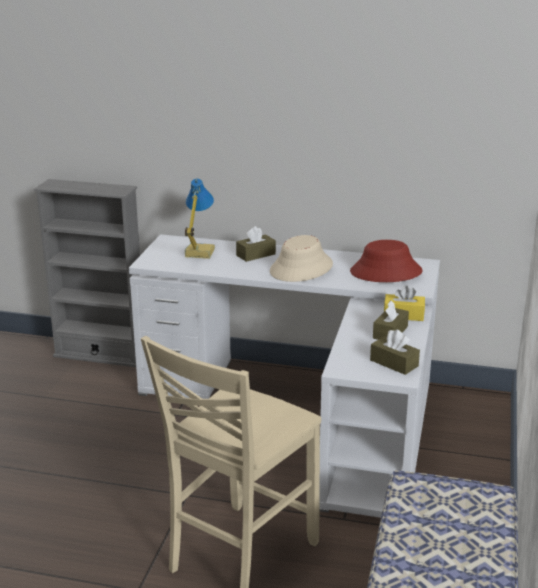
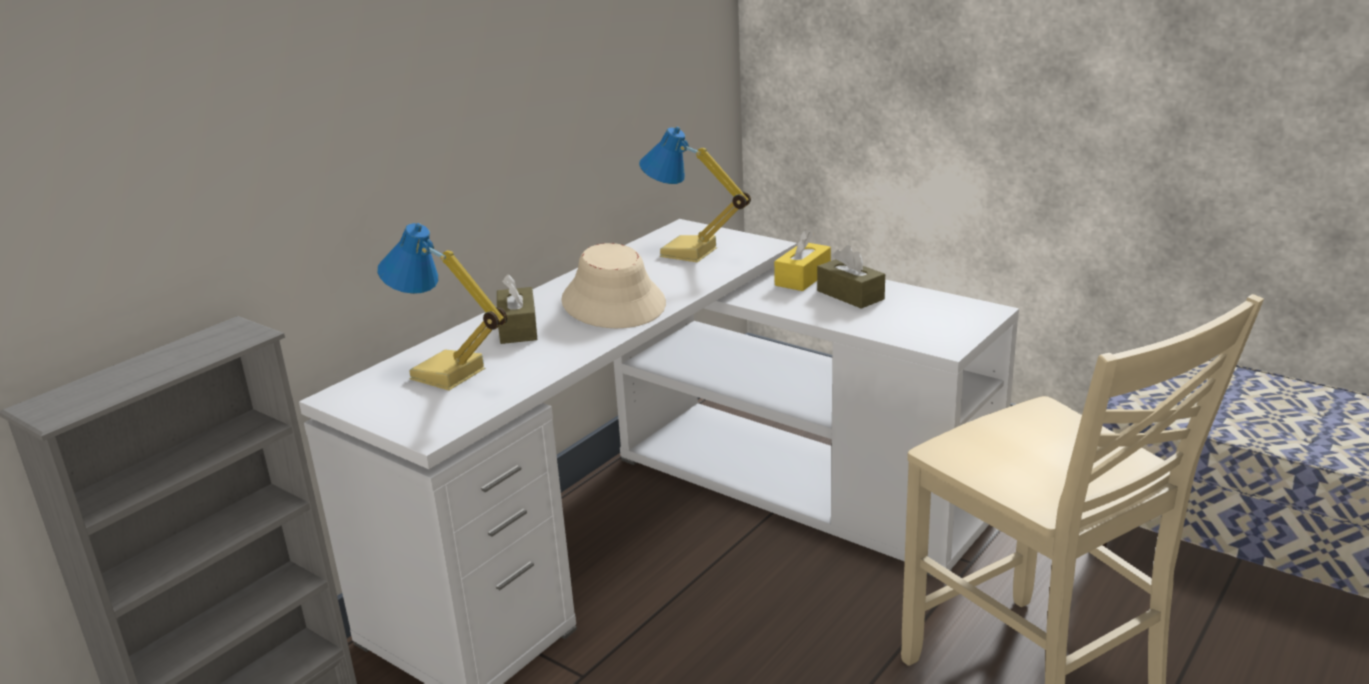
camera: 65 degrees left, 0 degrees up
(386, 272) = (688, 253): red hat -> table lamp
(394, 363) = (944, 309): brown tissue box -> none

